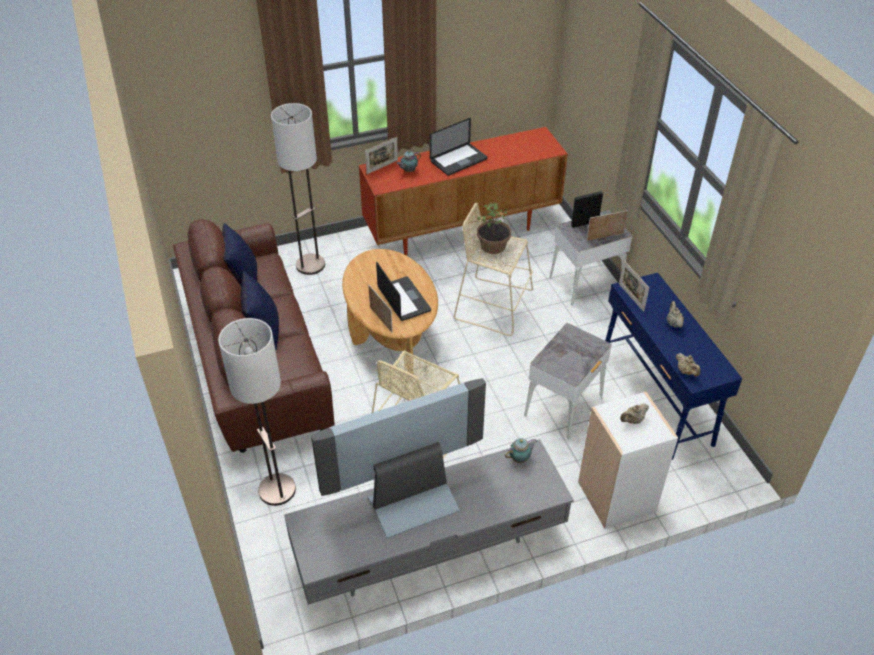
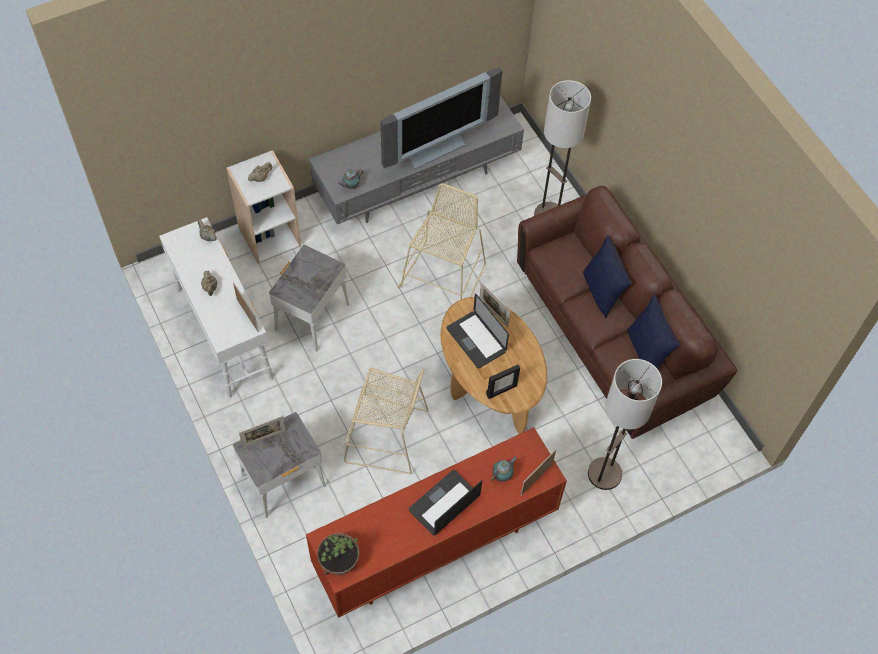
camera: 170 degrees right, 15 degrees up
(493, 246) = (390, 405): potted plant -> potted plant (339, 560)
(585, 224) = (286, 458): picture frame -> picture frame (501, 390)
(654, 400) = (225, 333): blue console table -> white console table

